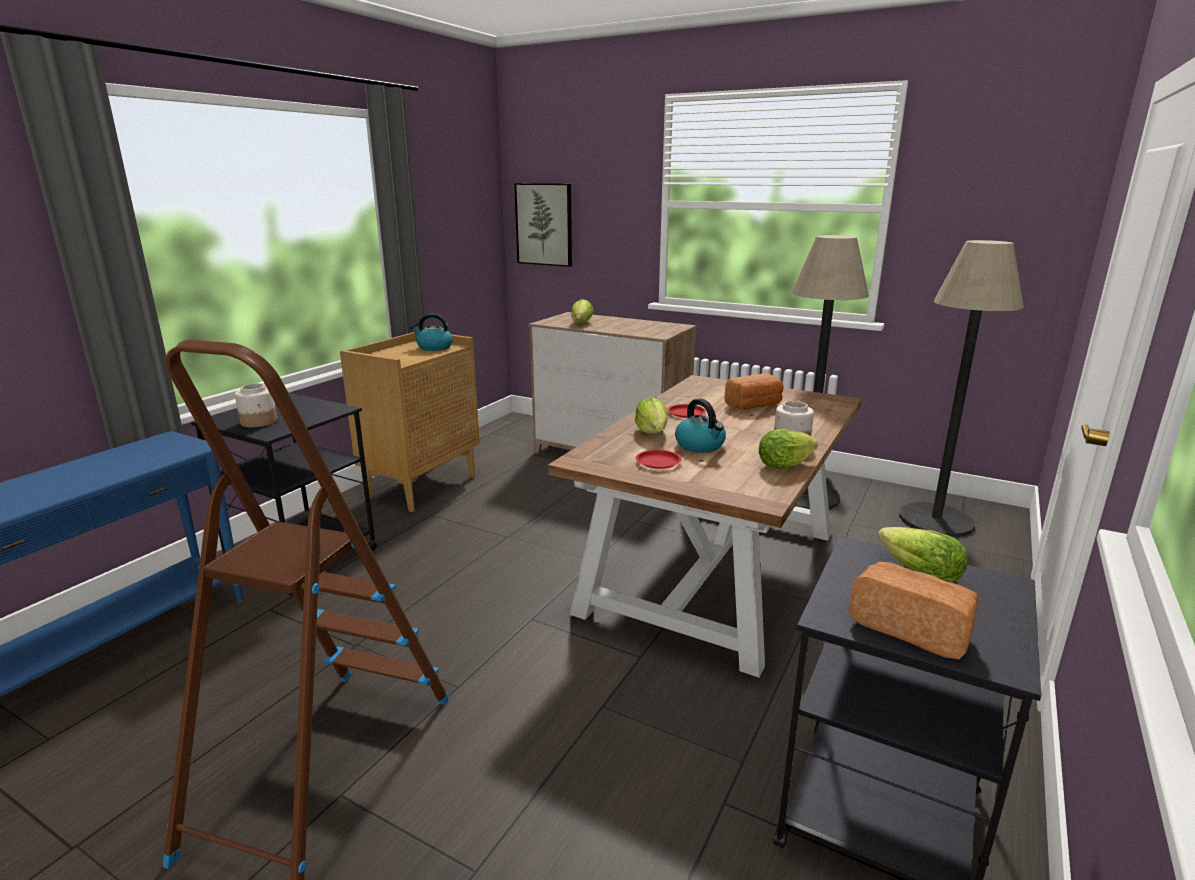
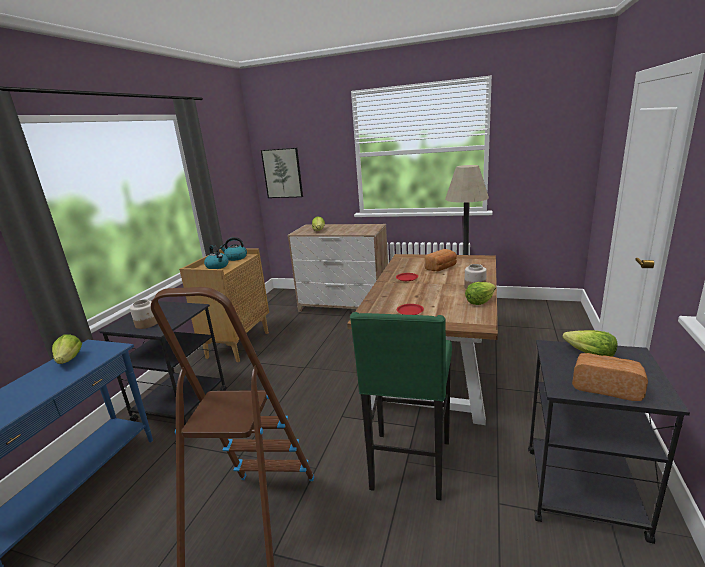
camera: 10 degrees left, 0 degrees up
(603, 715) = (409, 466): none -> green stool
(652, 432) = (395, 293): lettuce -> lettuce (70, 360)
(700, 445) = (427, 297): kettle -> kettle (217, 266)
(936, 520) = (537, 316): floor lamp -> none

